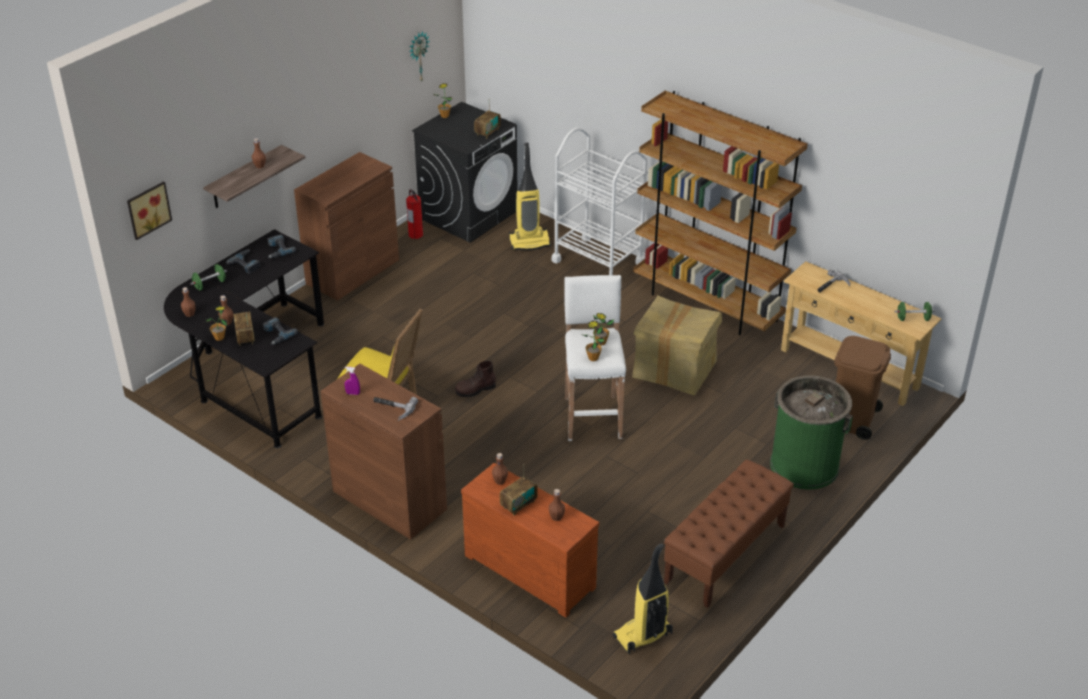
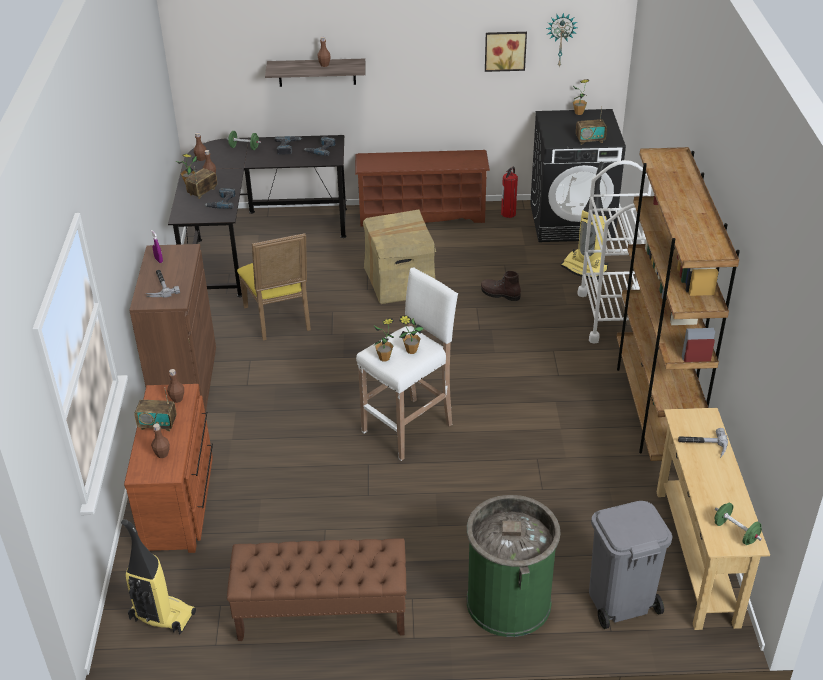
camera: 50 degrees right, 0 degrees up
(147, 209) = (203, 55): picture -> picture (505, 50)
(352, 272) = (422, 214): brown cabinet -> brown shoe rack
(475, 390) = (363, 348): brown boot -> brown boot (500, 294)
(675, 370) = (533, 440): cardboard box -> cardboard box (400, 282)
(852, 420) = (620, 601): brown trash can -> grey trash can

